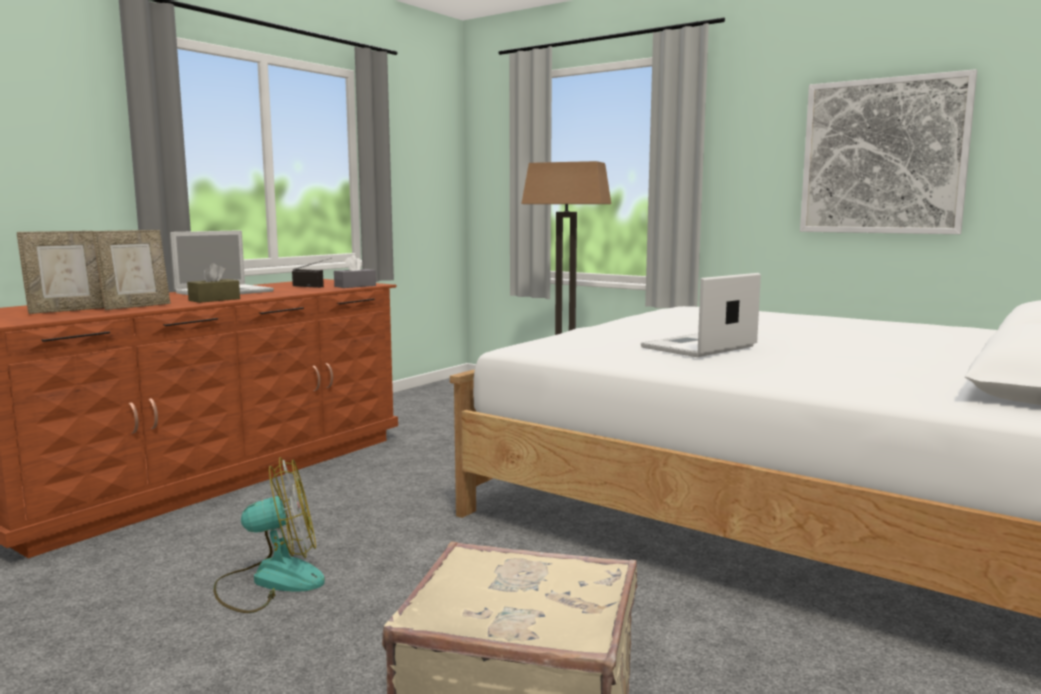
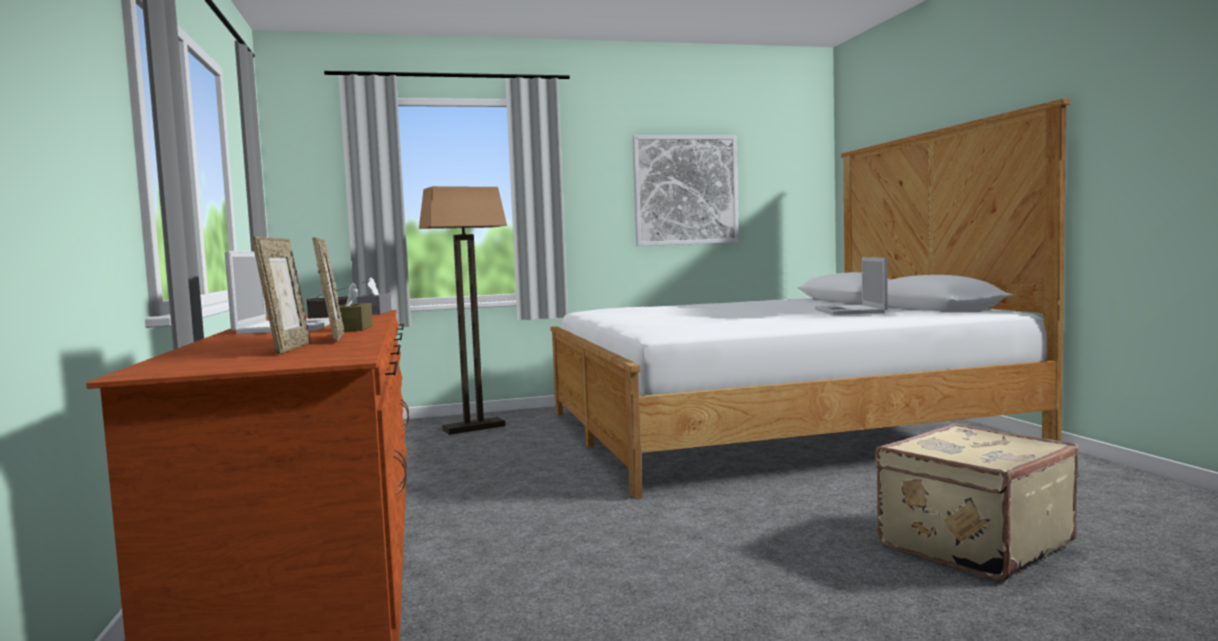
camera: 50 degrees left, 5 degrees down
(270, 581) = (661, 576): fan -> none
(698, 347) = (750, 318): laptop -> laptop (850, 311)

